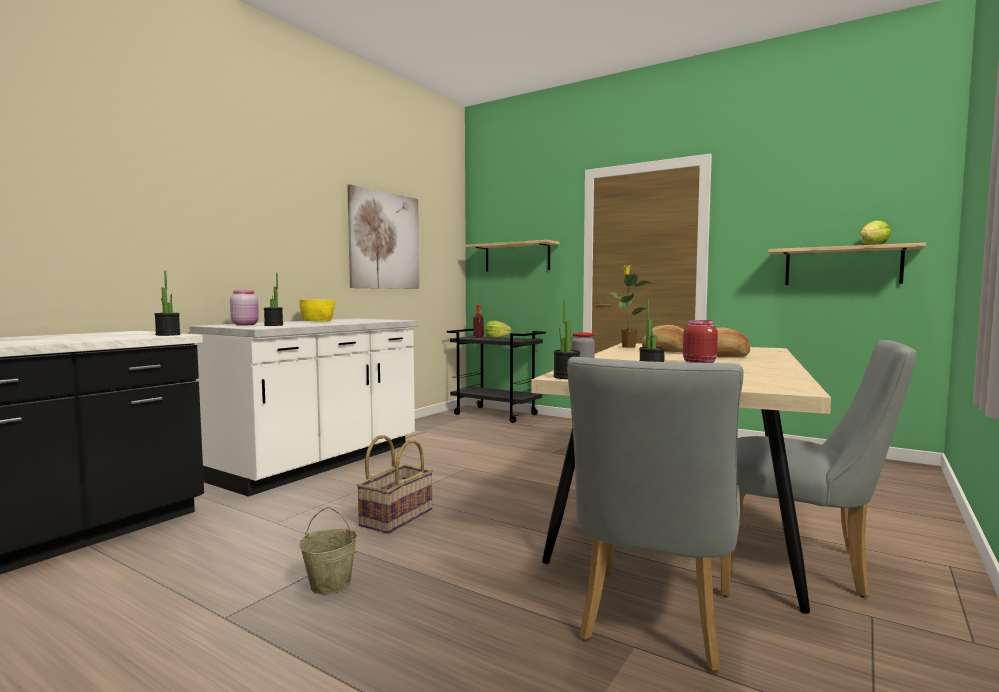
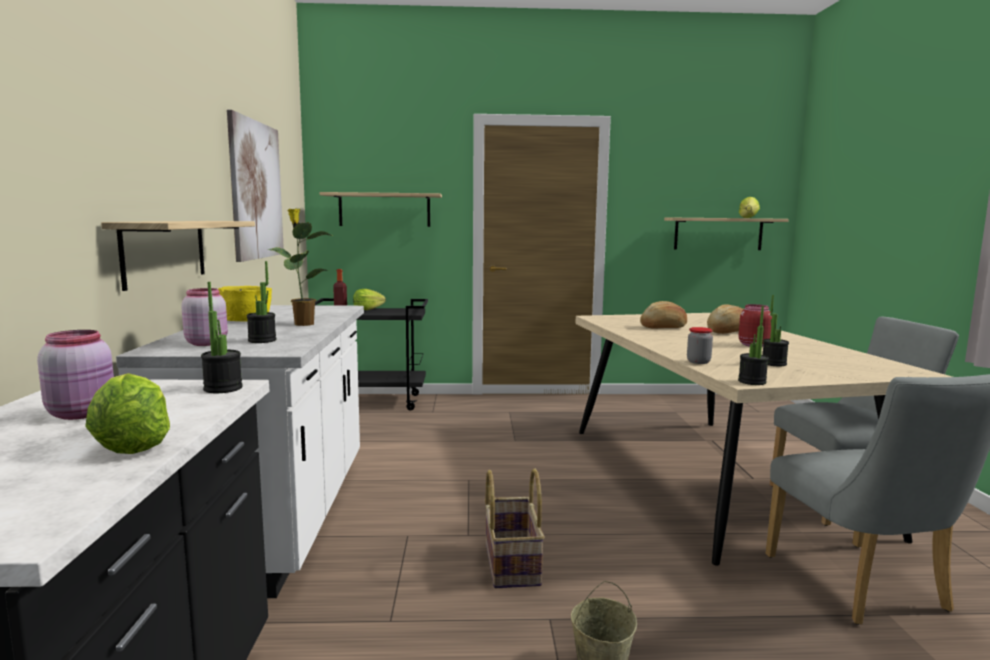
camera: 35 degrees left, 5 degrees up
(52, 341) = (133, 444): none -> lettuce
(88, 335) = (83, 413): none -> pink jar
(259, 272) = (165, 251): none -> shelf
(628, 347) = (609, 323): potted plant -> potted plant (303, 324)

